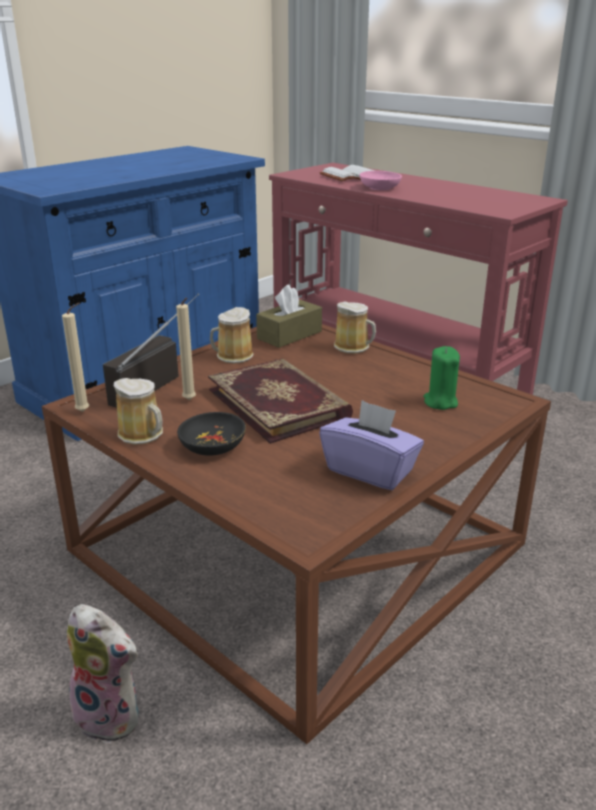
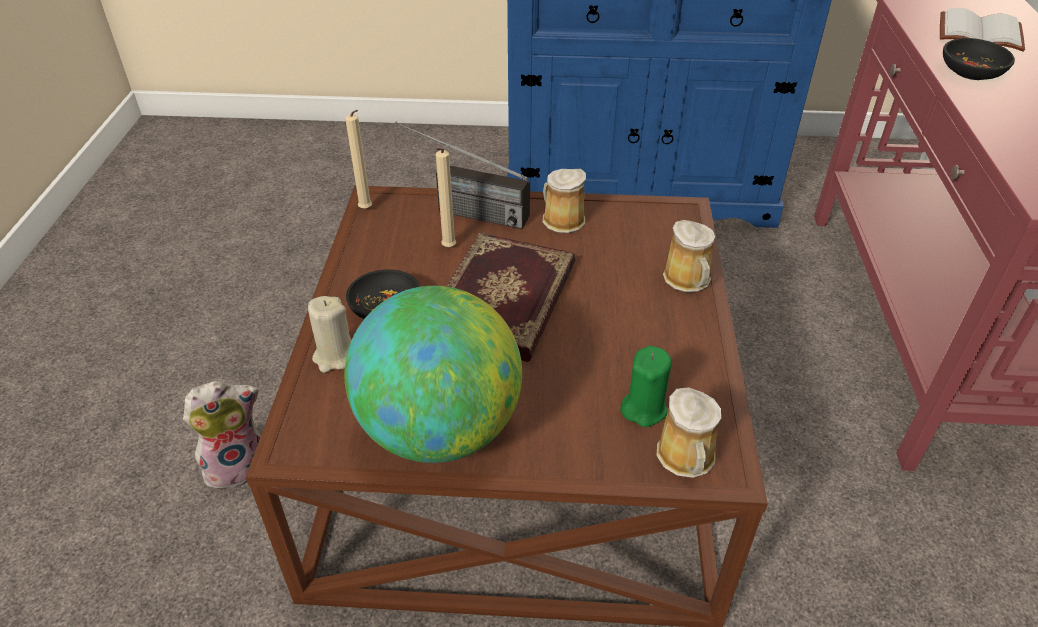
camera: 50 degrees right, 15 degrees up
(112, 715) = (238, 465): plush toy -> plush toy turned 105 degrees counterclockwise
(143, 435) = (362, 261): mug -> mug (686, 459)
(157, 381) = (460, 211): radio -> radio turned 150 degrees counterclockwise
(234, 484) = (335, 356): none -> beige candle
(289, 335) = (653, 225): brown tissue box -> none
(370, 470) = (440, 429): purple tissue box -> globe
(380, 188) = (972, 72): pink bowl -> black bowl

